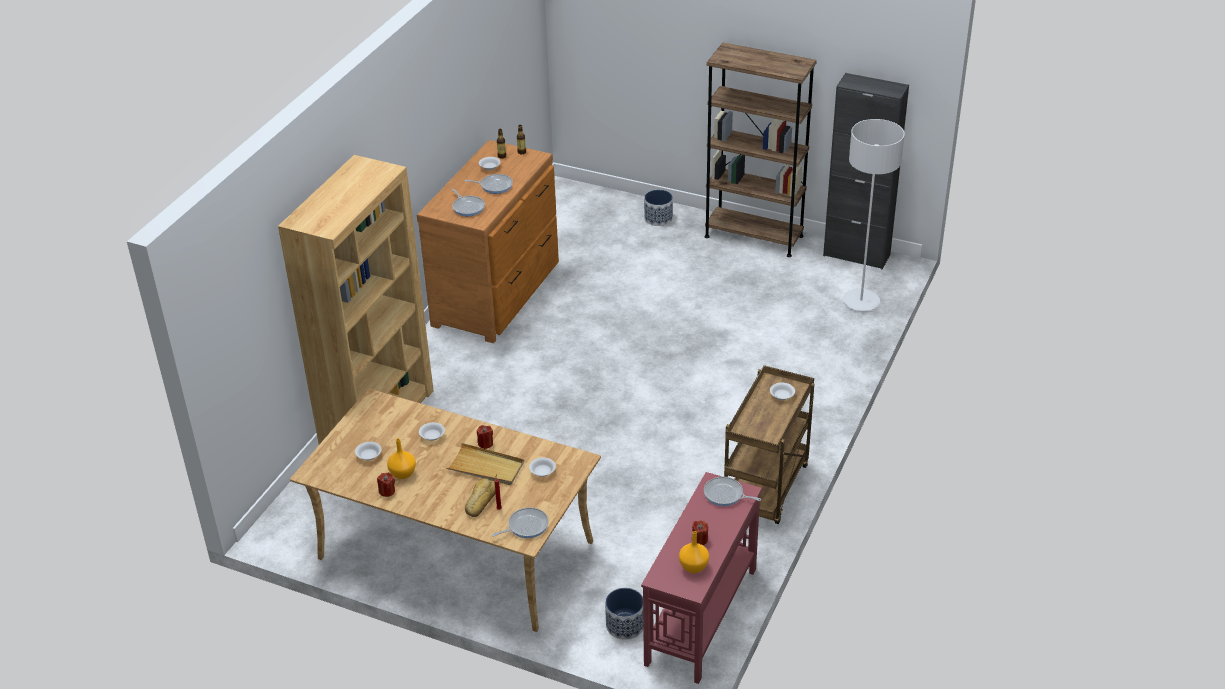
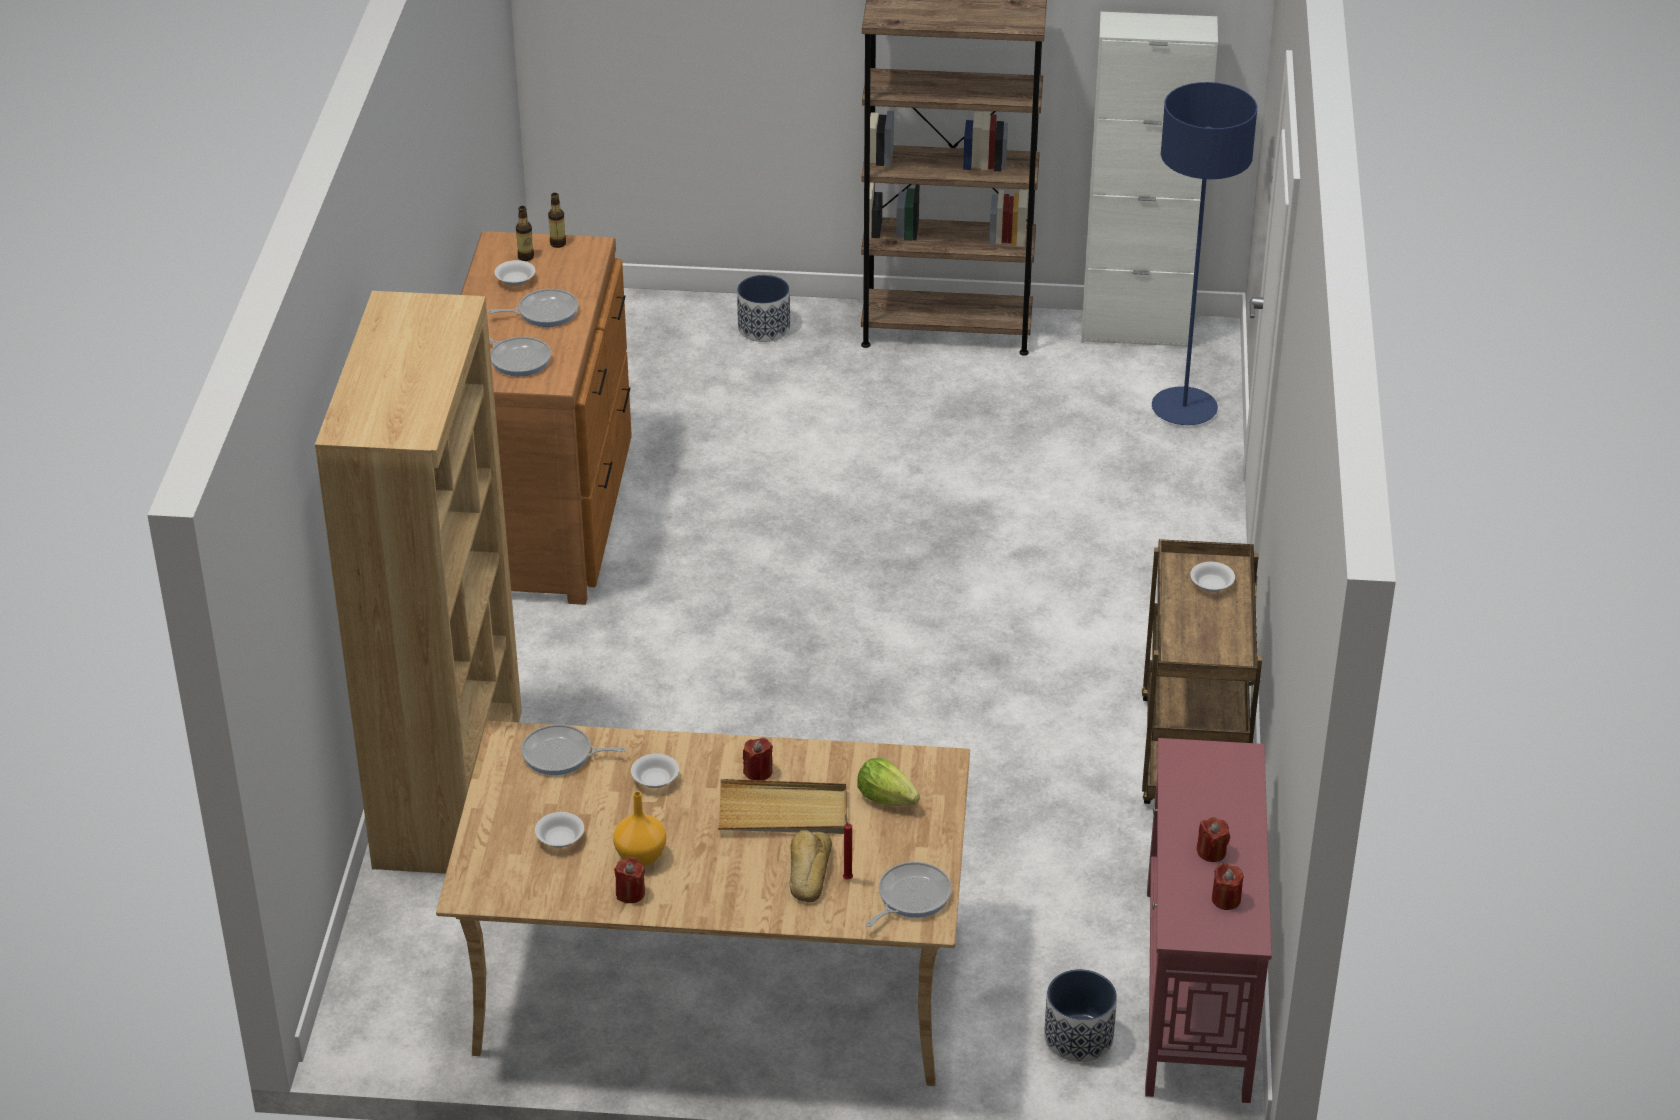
camera: 20 degrees left, 0 degrees up
(542, 471) = (886, 798): white bowl -> lettuce
(693, 567) = (1226, 899): orange vase -> red candle
(725, 495) = (1212, 769): frying pan -> frying pan (561, 755)
(856, 255) = (1136, 331): black cabinet -> white cabinet
(861, 301) = (1184, 409): grey floor lamp -> blue floor lamp

